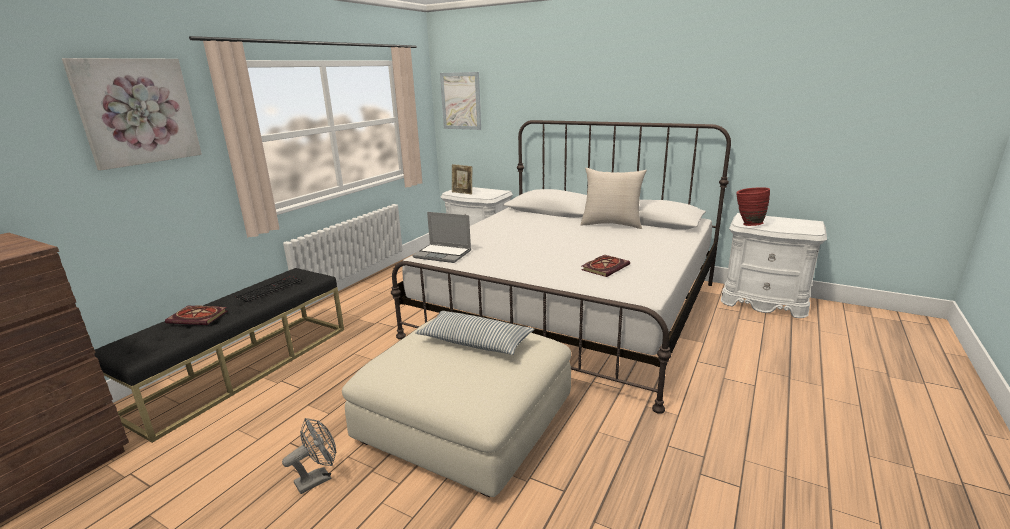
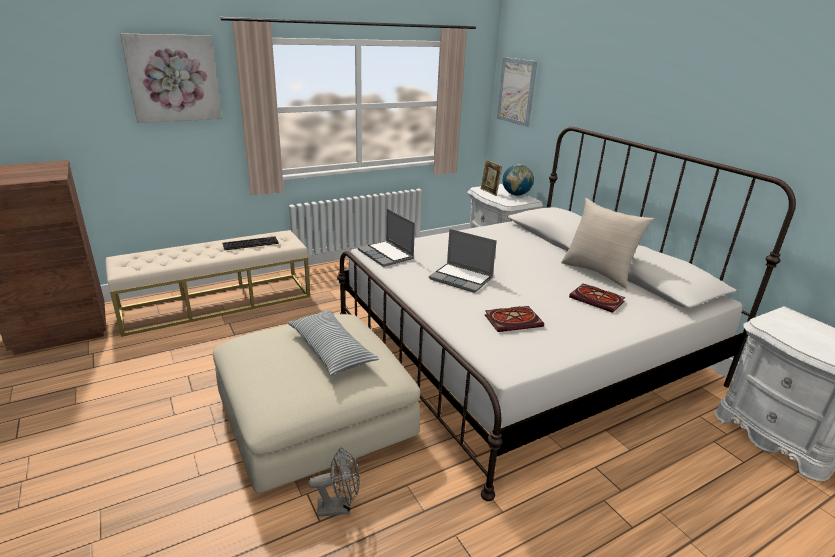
camera: 30 degrees right, 5 degrees up
(199, 317) = (184, 252): book -> book (598, 300)
(244, 368) = (217, 302): black bench -> beige bench
(318, 478) = (176, 412): grey fan -> grey fan (339, 507)
(485, 190) = (516, 195): none -> globe
(529, 253) = (462, 279): none -> laptop
(747, 224) = (771, 326): red vase -> none

